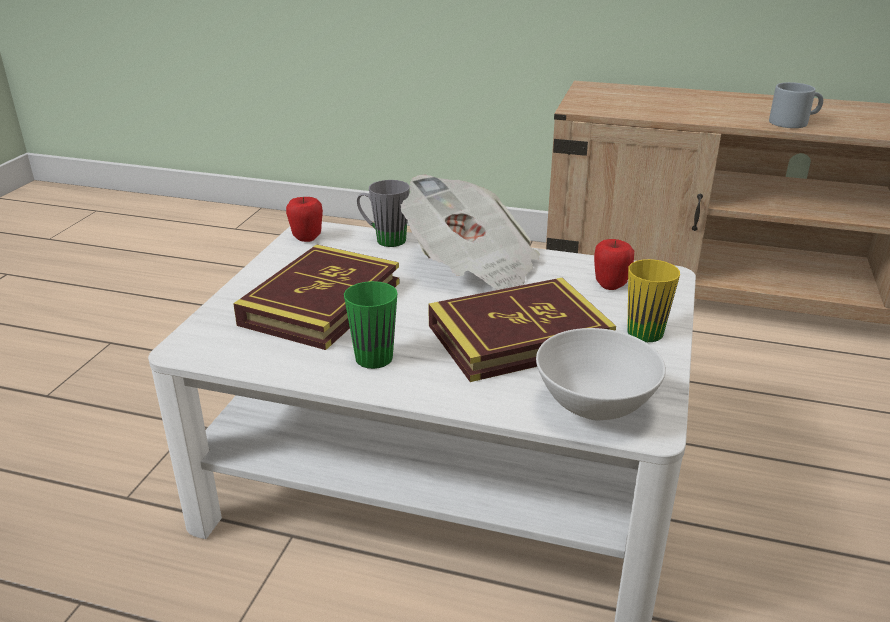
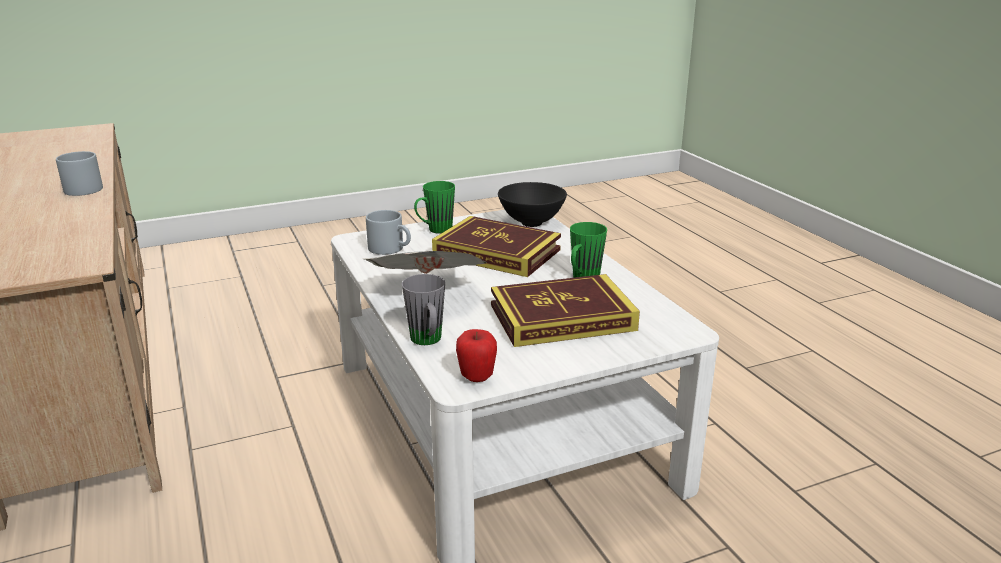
camera: 130 degrees left, 5 degrees down
(593, 409) = (532, 223): white bowl -> black bowl
(610, 285) = (391, 249): apple -> grey mug
(643, 327) = (435, 230): yellow mug -> green mug

